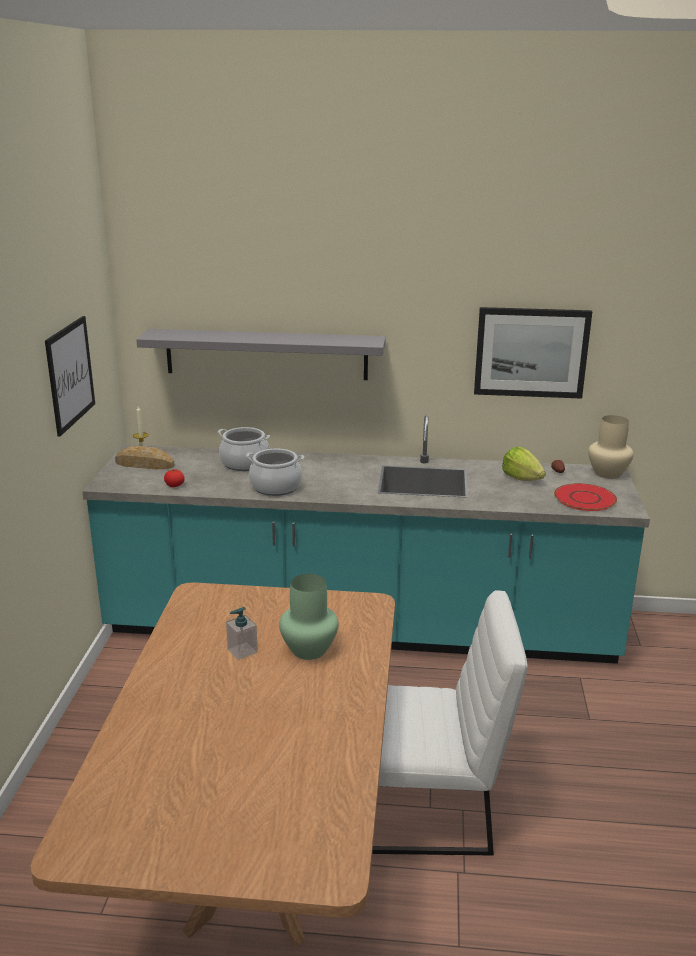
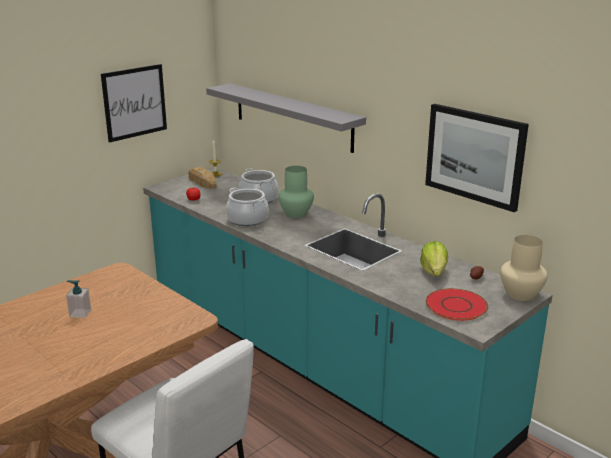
camera: 40 degrees right, 0 degrees up
(310, 649) = (113, 329): green vase -> green vase (296, 213)

